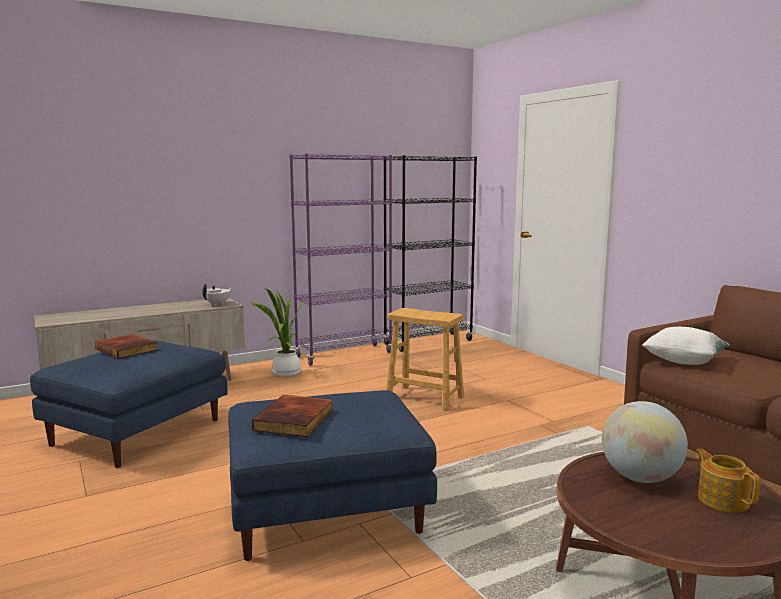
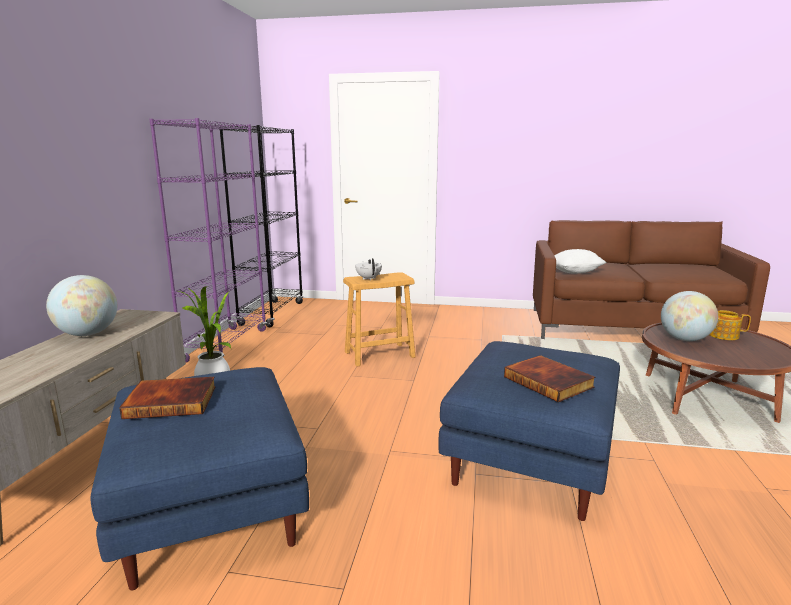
camera: 50 degrees left, 5 degrees up
(175, 305) = (87, 334): none -> globe
(218, 304) = (143, 318): white teapot -> white teapot (368, 278)

